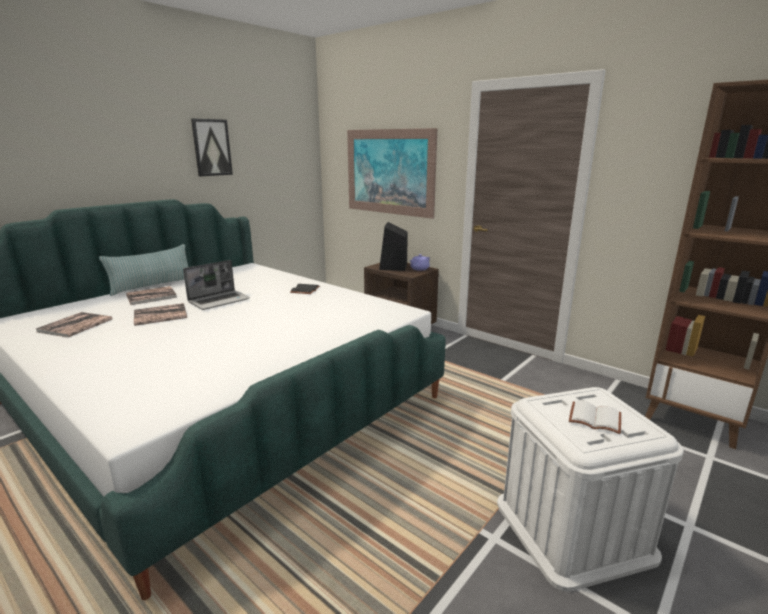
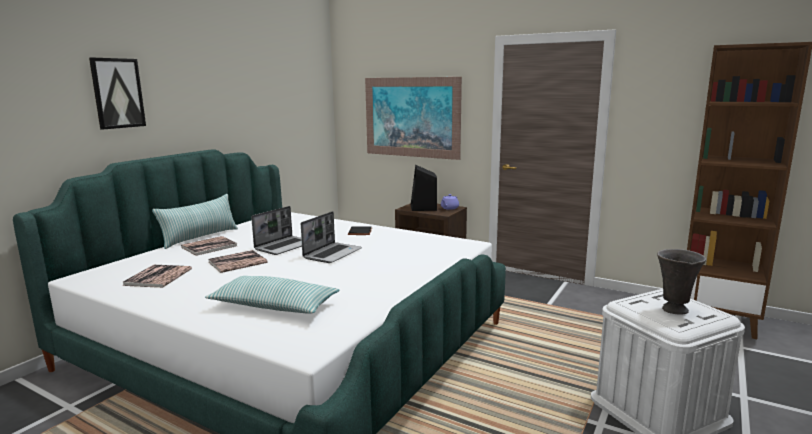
camera: 10 degrees left, 5 degrees down
(148, 369) = (274, 306): none -> pillow
(211, 147) = (243, 97): picture -> picture (117, 93)
(258, 312) = (332, 253): none -> laptop
(593, 419) = (673, 310): white book -> grey vase

